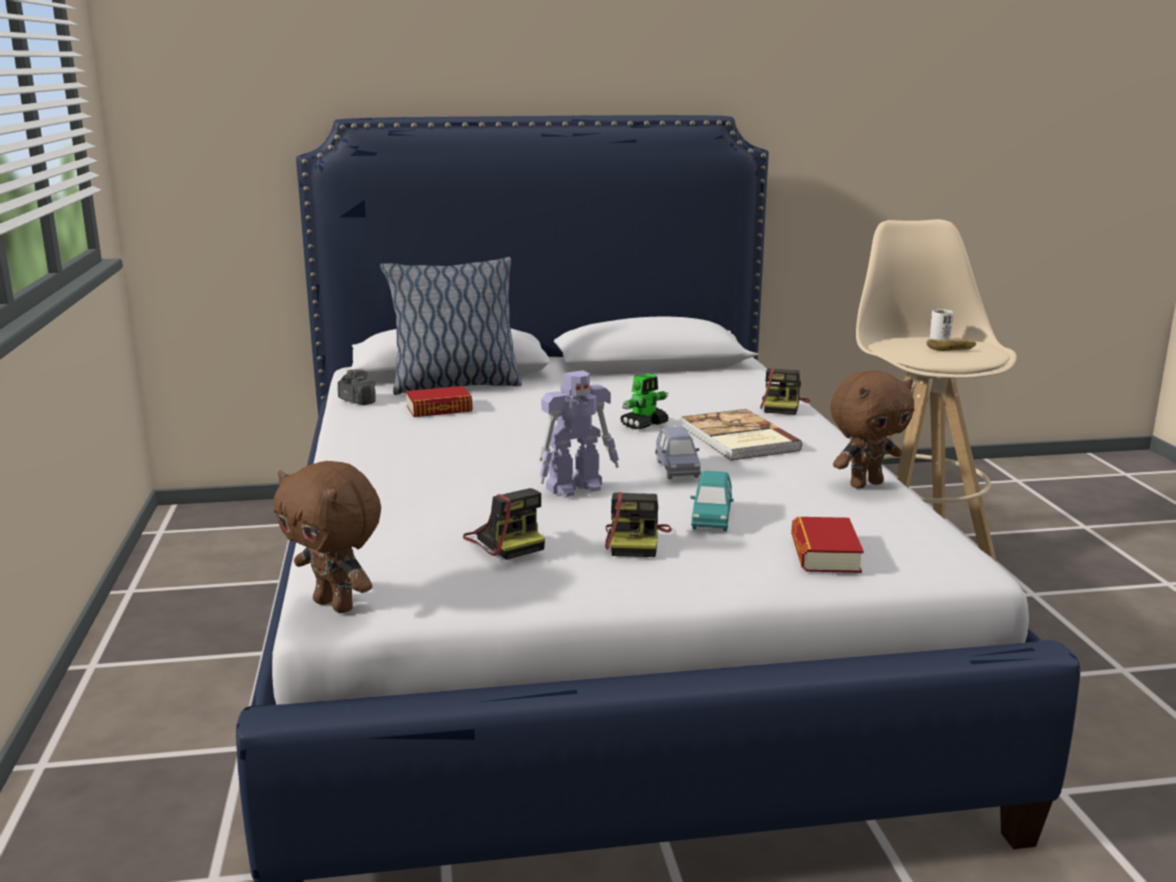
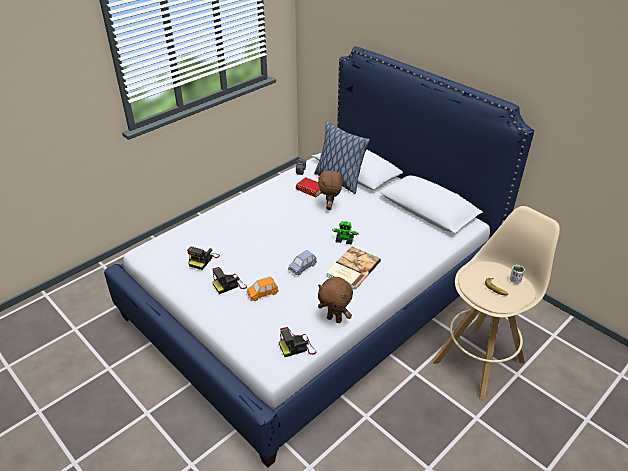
camera: 55 degrees right, 20 degrees up
(336, 605) = (145, 251): brown plush toy -> brown plush toy (330, 207)
(576, 487) = (262, 253): toy robot -> none
(711, 519) = (262, 294): turquoise toy car -> orange toy car
(783, 406) = (409, 265): camera -> camera (297, 347)
(825, 554) = (253, 330): book -> none

